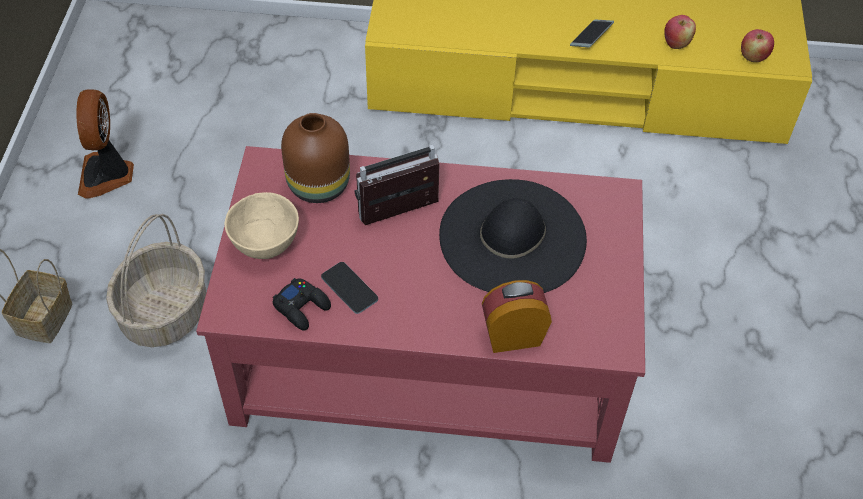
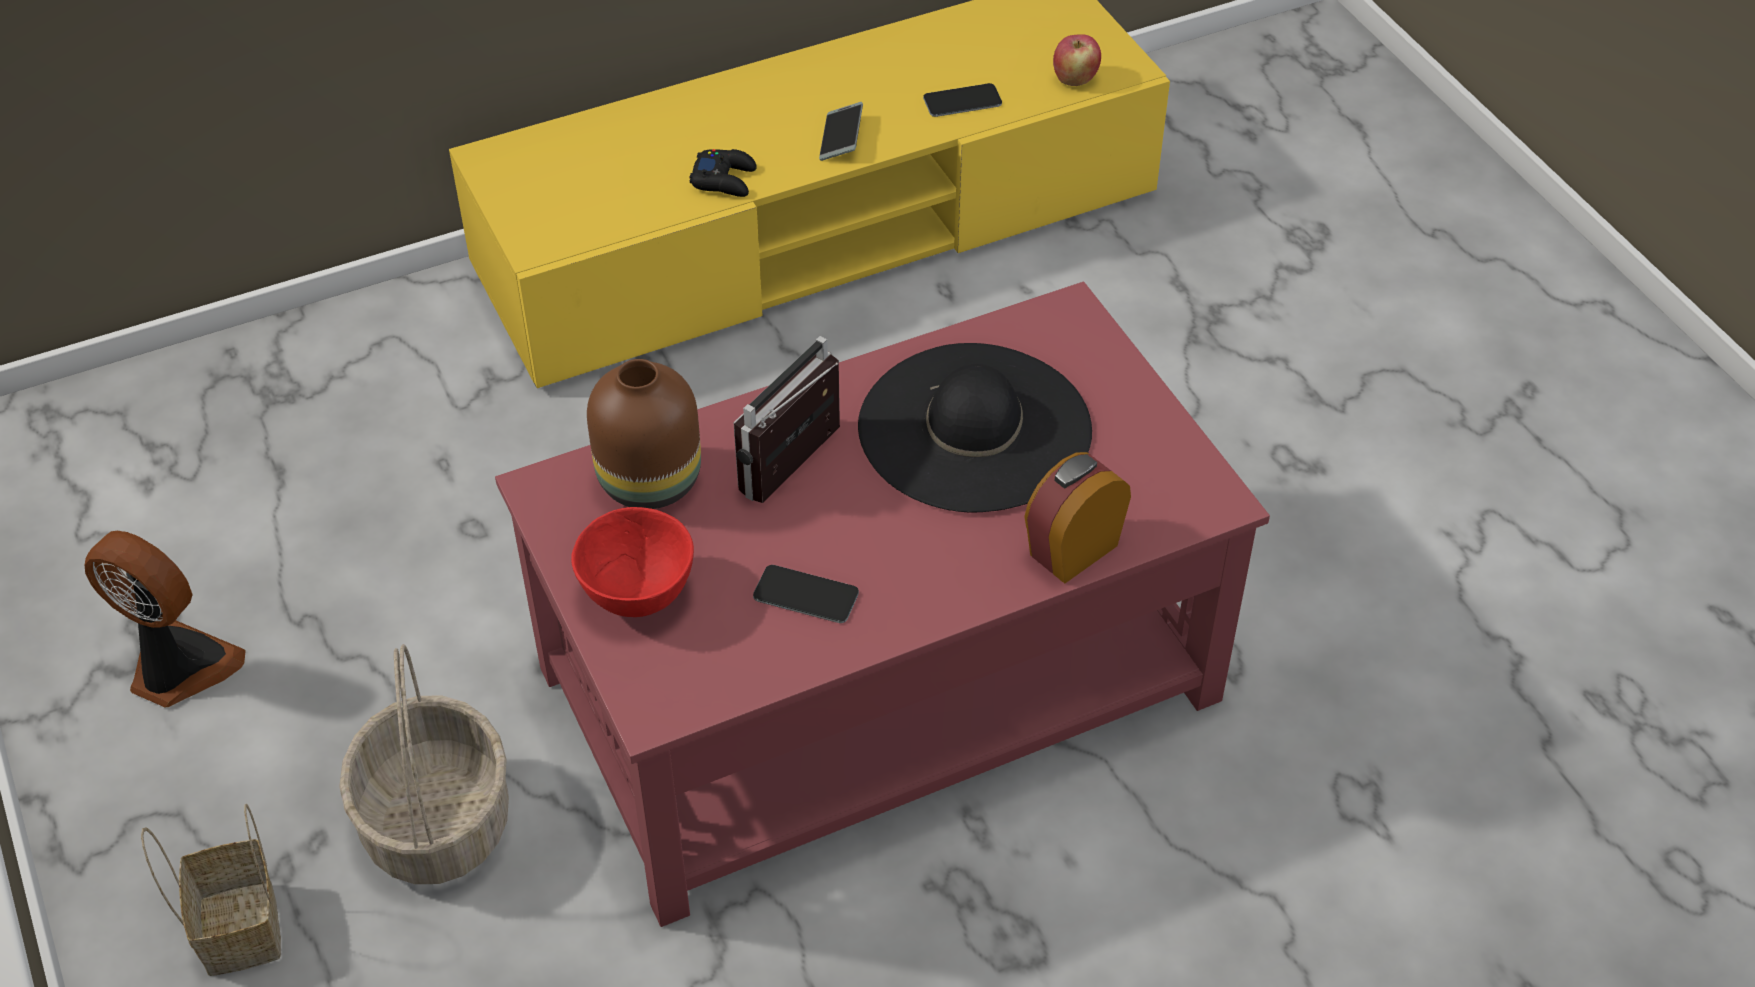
camera: 30 degrees left, 5 degrees down
(107, 175) = (178, 668): fan -> fan turned 150 degrees clockwise
(264, 245) = (636, 596): beige bowl -> red bowl
(302, 307) = (760, 651): black game controller -> black game controller (724, 179)
(676, 43) = (962, 101): apple -> phone

